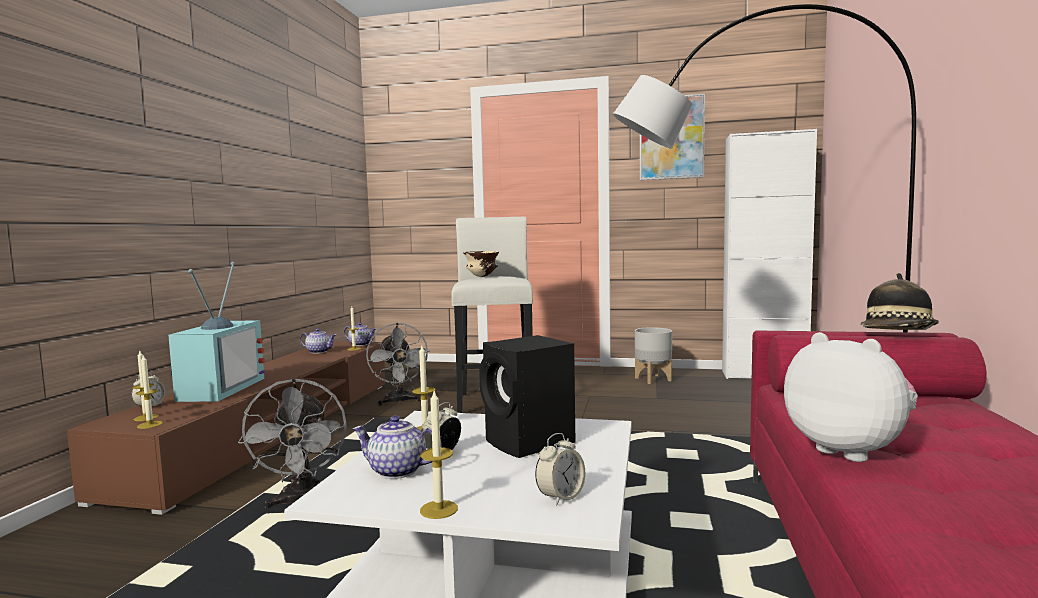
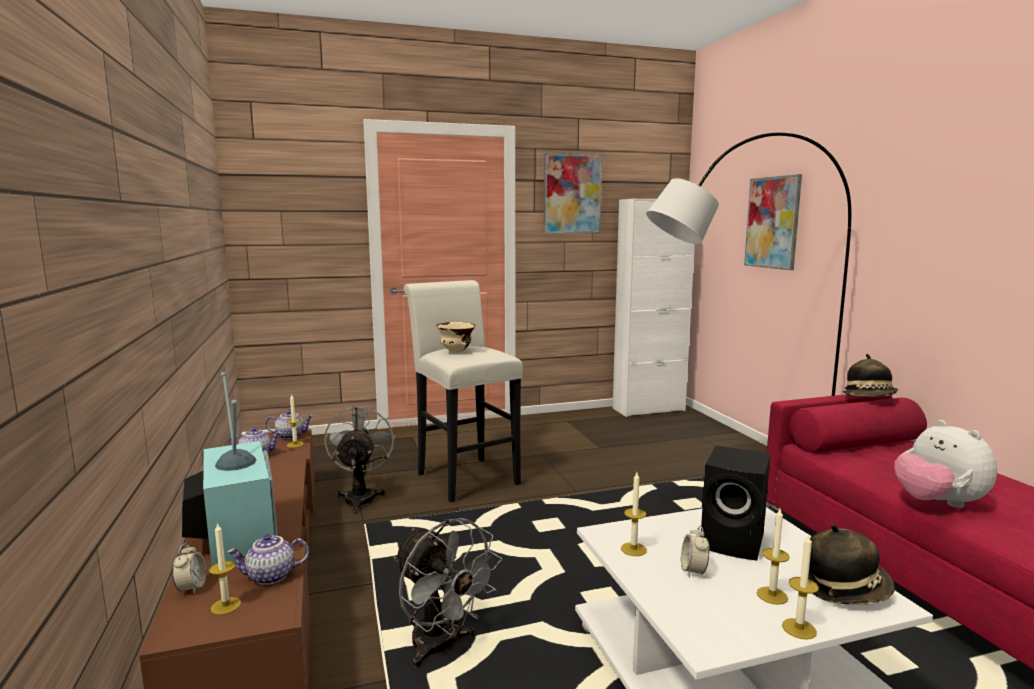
camera: 30 degrees left, 5 degrees up
(150, 425) = (256, 615): candle -> candle (772, 595)
(396, 471) = (700, 602): teapot -> teapot (270, 577)
(399, 401) = (361, 496): grey fan -> grey fan turned 135 degrees counterclockwise
(560, 497) = (845, 589): alarm clock -> hat
(653, 379) = (571, 426): grey planter -> none
(849, 450) = (938, 503): plush toy -> plush toy turned 135 degrees counterclockwise
(875, 137) = (772, 222): none -> picture

